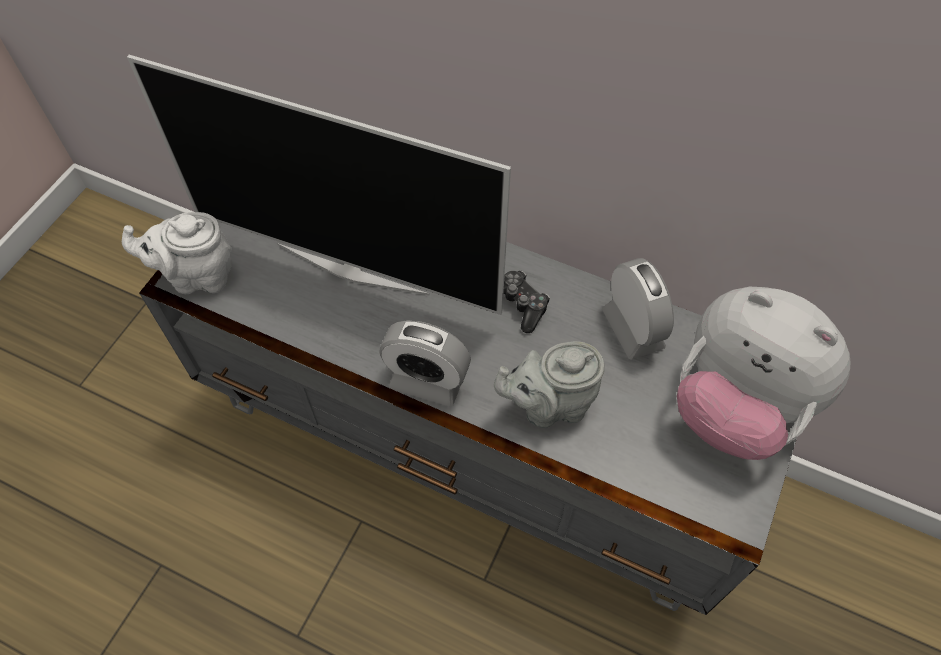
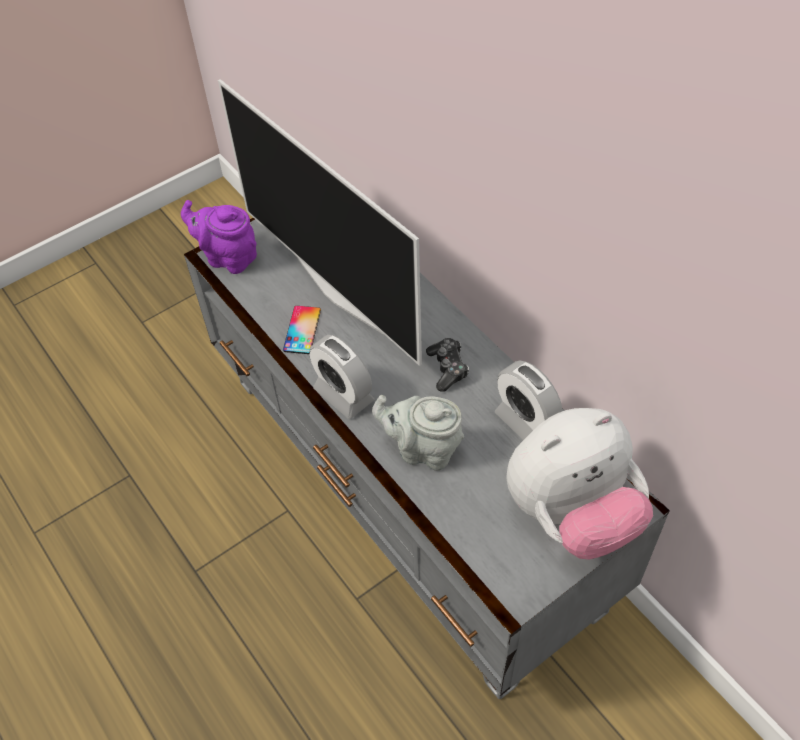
camera: 30 degrees right, 5 degrees down
(197, 276) = (228, 257): white teapot -> purple teapot
(336, 326) = (302, 330): none -> phone
(633, 329) = (525, 421): alarm clock -> alarm clock turned 135 degrees clockwise
(736, 406) = (572, 513): plush toy -> plush toy turned 90 degrees counterclockwise

